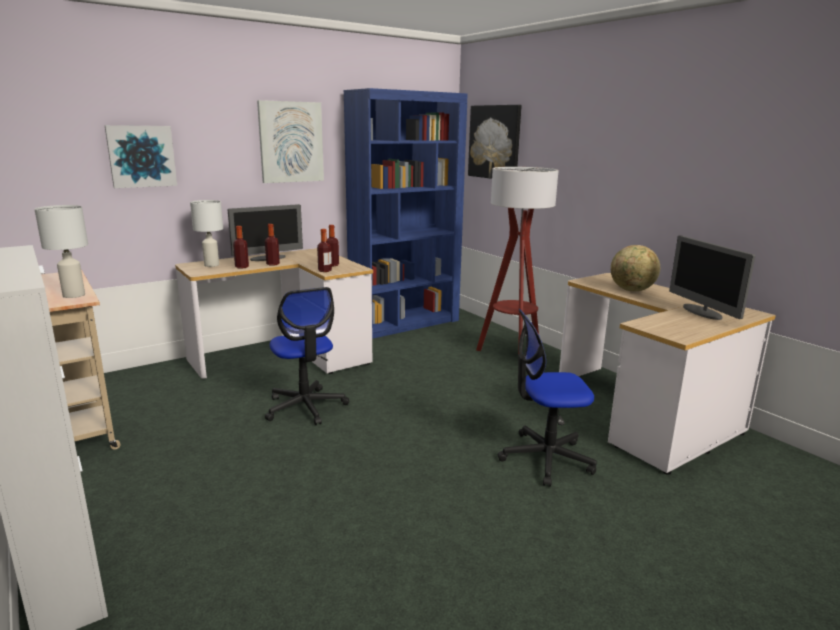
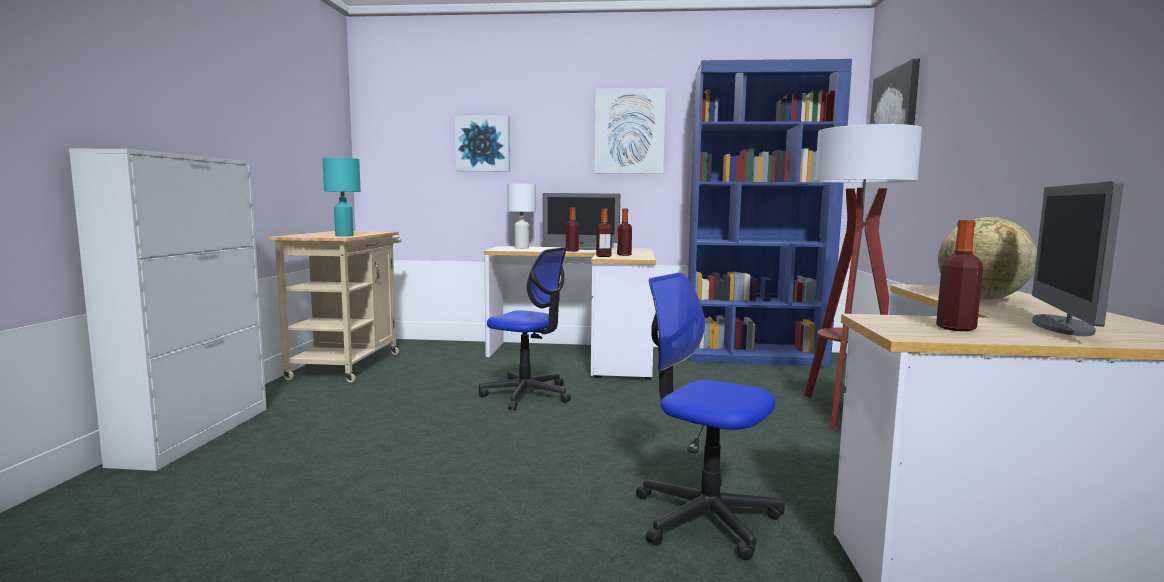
camera: 40 degrees right, 10 degrees down
(74, 295) = (344, 235): white table lamp -> turquoise table lamp
(242, 267) = (540, 250): bottle -> bottle (955, 328)
(305, 407) = (527, 394): office chair -> office chair turned 75 degrees counterclockwise

